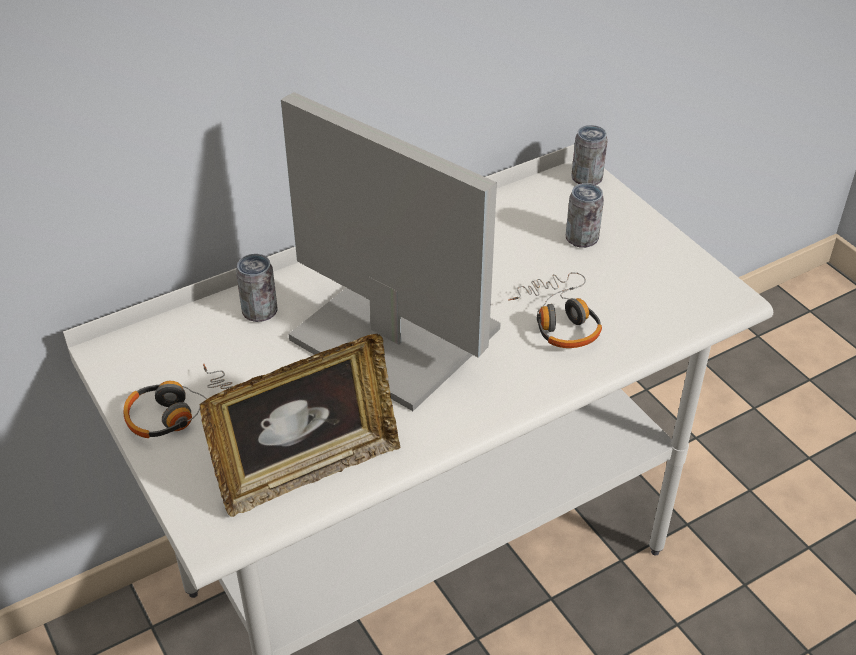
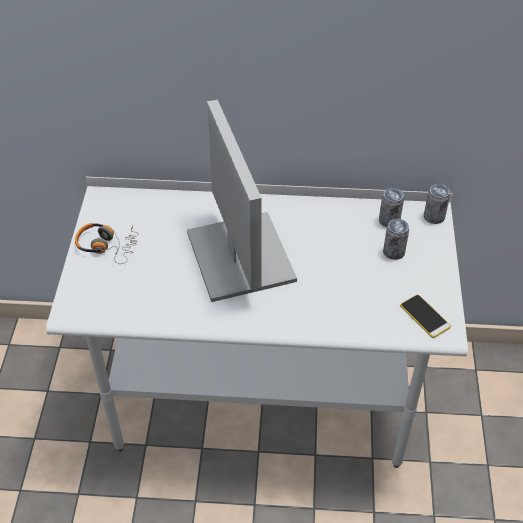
camera: 35 degrees right, 5 degrees up
(260, 311) = (187, 210): can -> can (389, 221)
(307, 470) = (136, 304): picture frame -> none
(559, 320) = (333, 293): headphones -> none
(690, 293) = (425, 316): none -> phone

